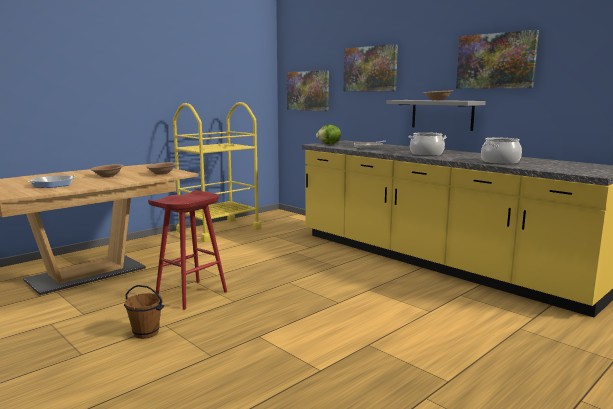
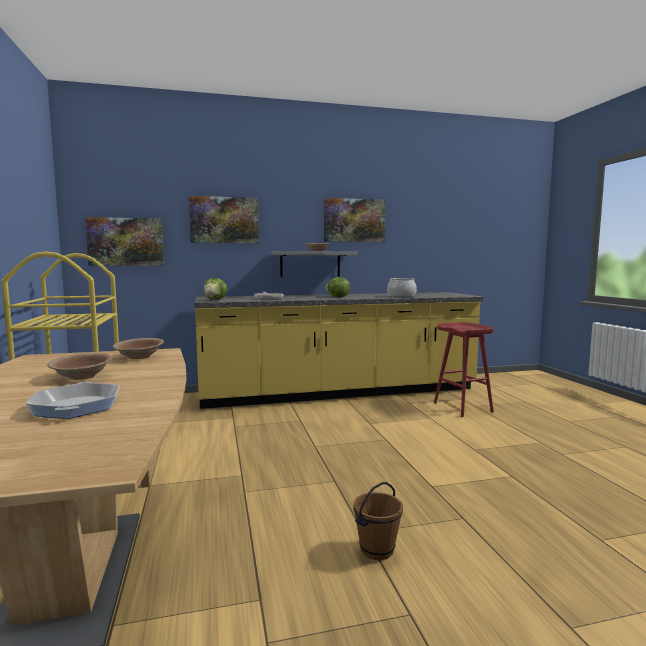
camera: 60 degrees left, 5 degrees down
(191, 295) = (287, 501): red stool -> red stool (463, 407)
(426, 154) = (337, 297): cooking pot -> lettuce

